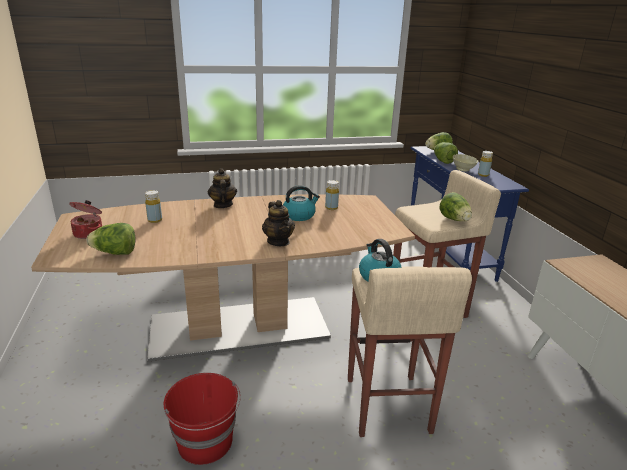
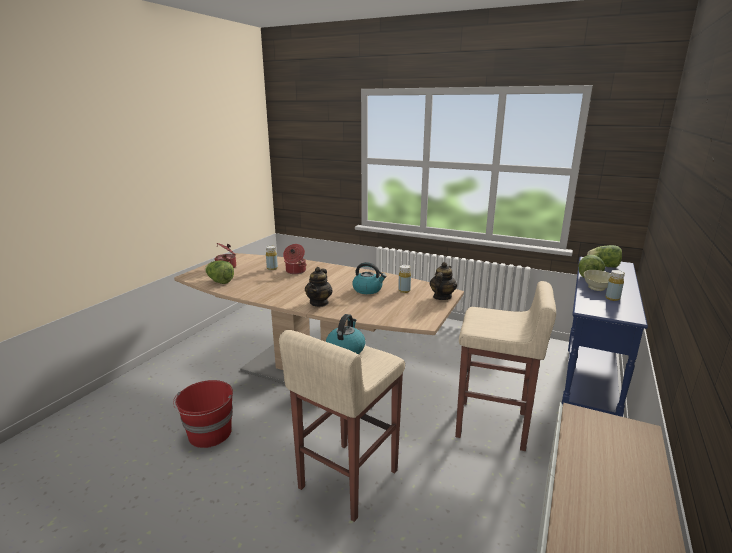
camera: 40 degrees right, 5 degrees down
(189, 216) = (295, 271): none -> cooking pot
(222, 205) = (329, 269): teapot -> teapot (442, 297)
(454, 220) = (504, 331): lettuce -> none

